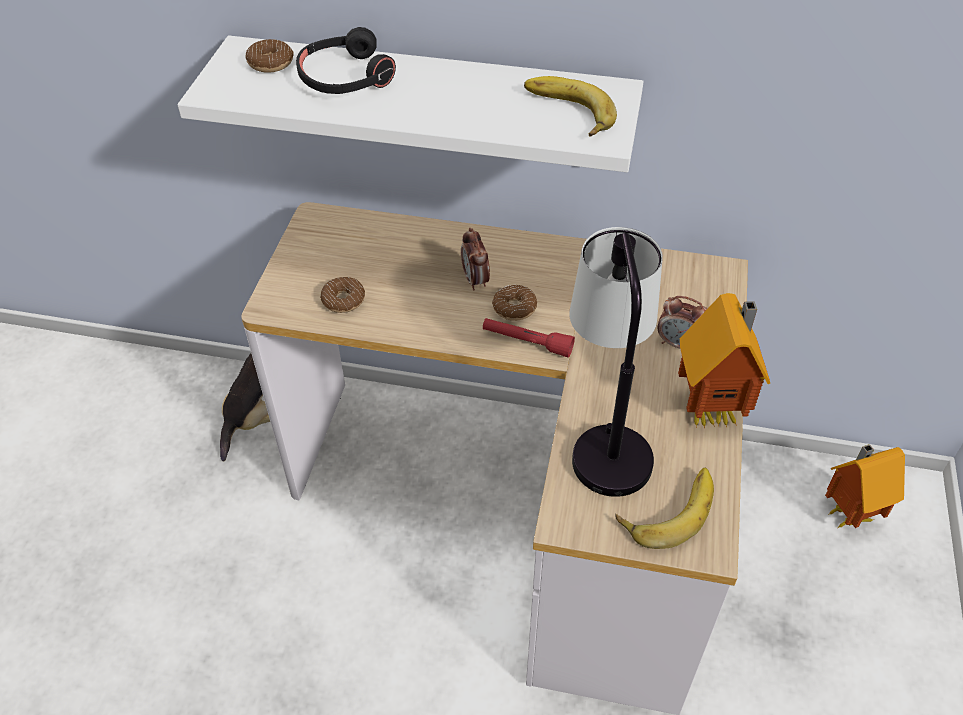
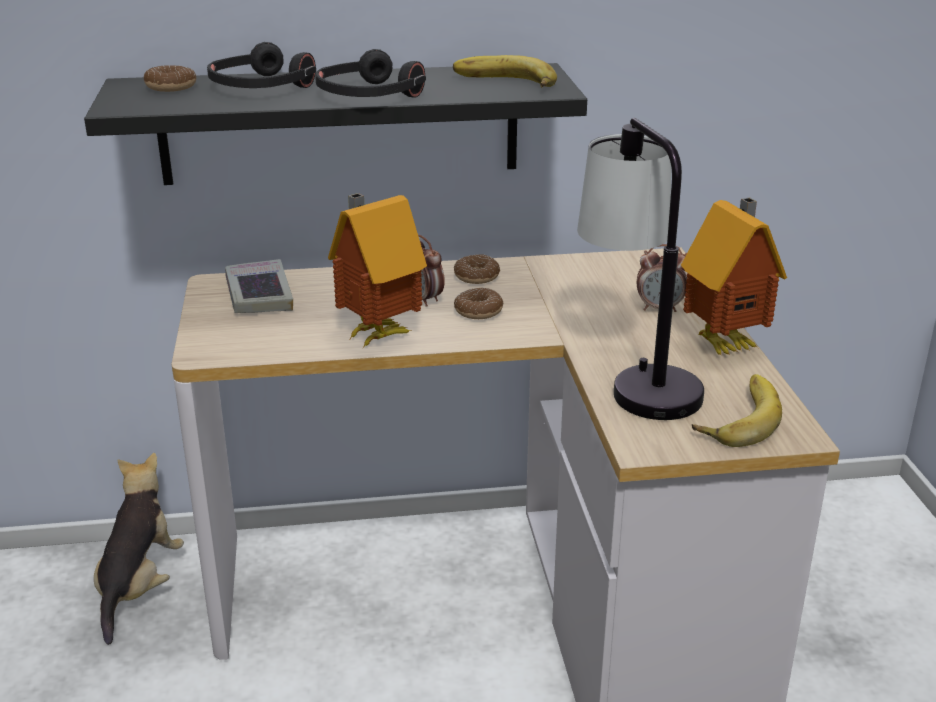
camera: 20 degrees left, 20 degrees down
(343, 300) = (287, 335): donut -> donut (476, 276)
(344, 241) = (259, 295): none -> book
(429, 112) = (368, 95): none -> black headphones
(431, 102) = (340, 124): white shelf -> black shelf
(527, 342) = (509, 332): red flashlight -> none
(847, 513) = (835, 527): toy house -> toy house (376, 334)

